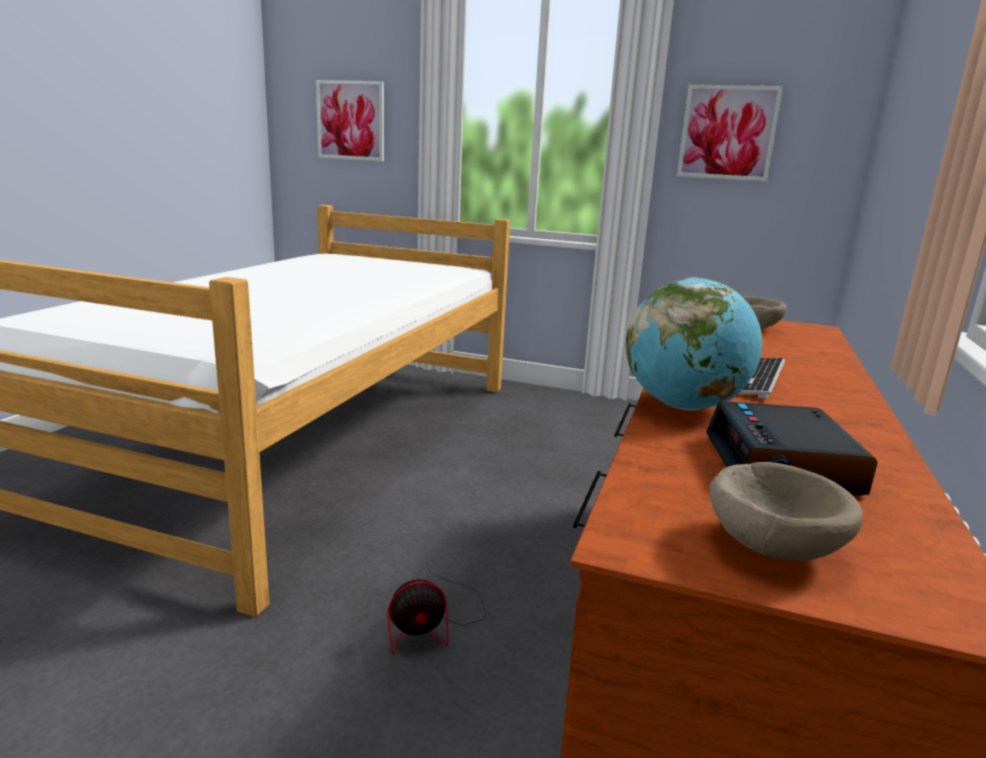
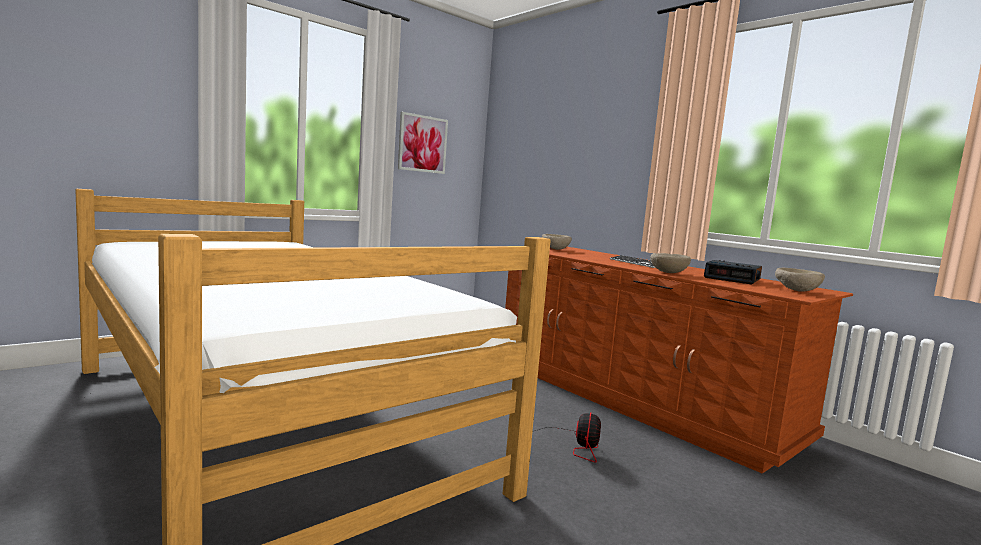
camera: 60 degrees left, 10 degrees down
(351, 120) = (91, 97): picture -> none
(683, 406) = (668, 272): globe -> beige bowl

